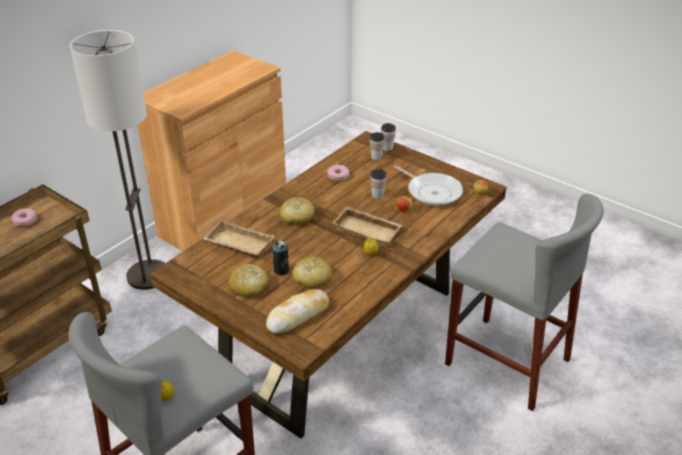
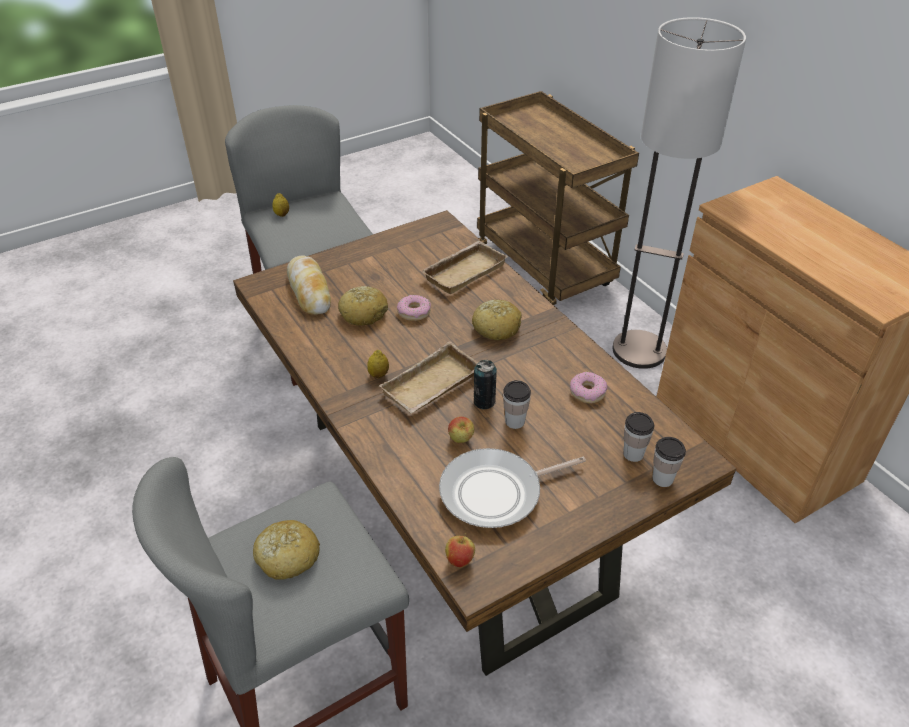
camera: 110 degrees right, 5 degrees up
(25, 220) = (585, 152): donut -> donut (414, 312)
(249, 287) = (381, 267): bread -> bread (287, 557)
(281, 270) = (394, 294): can -> can (484, 401)

